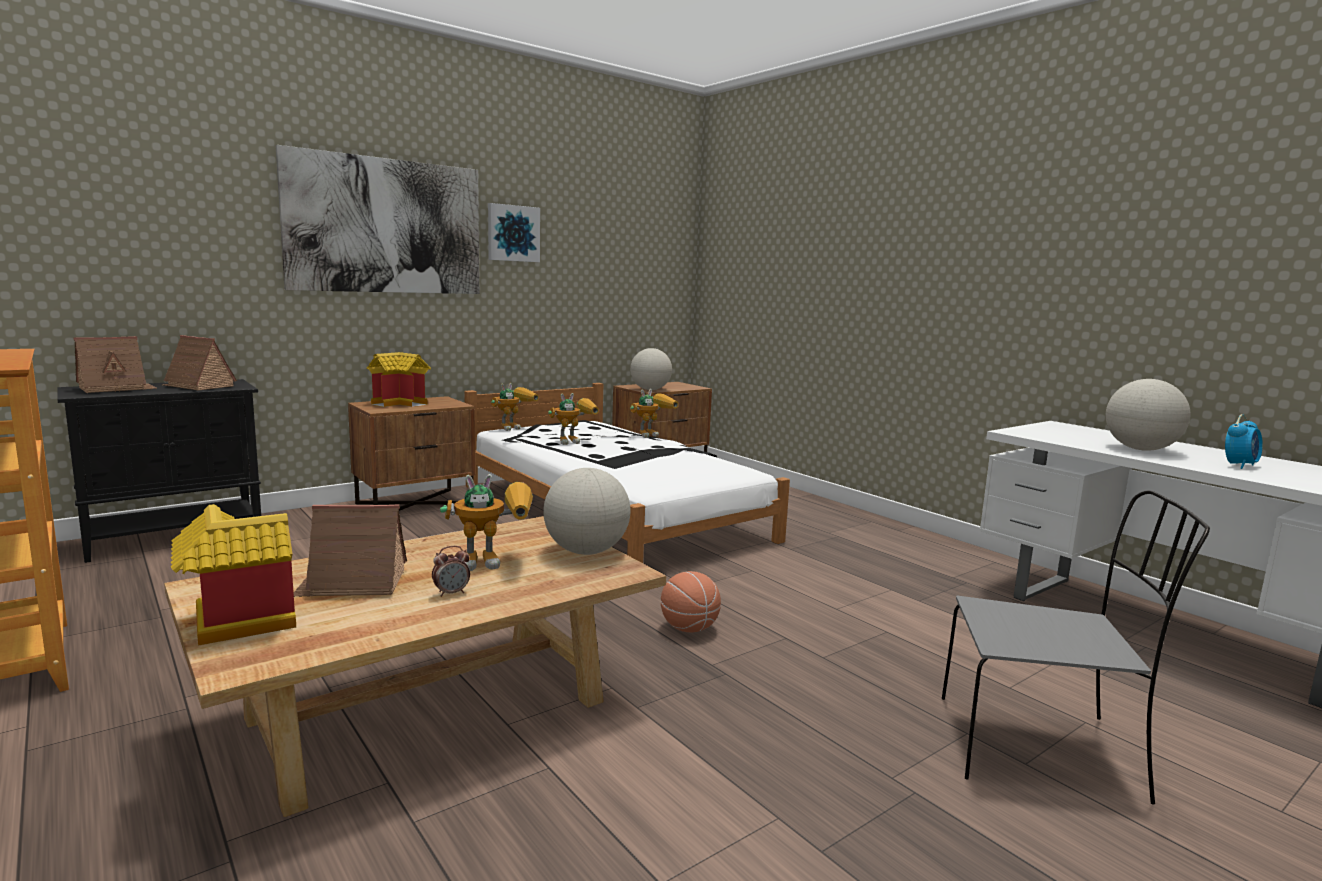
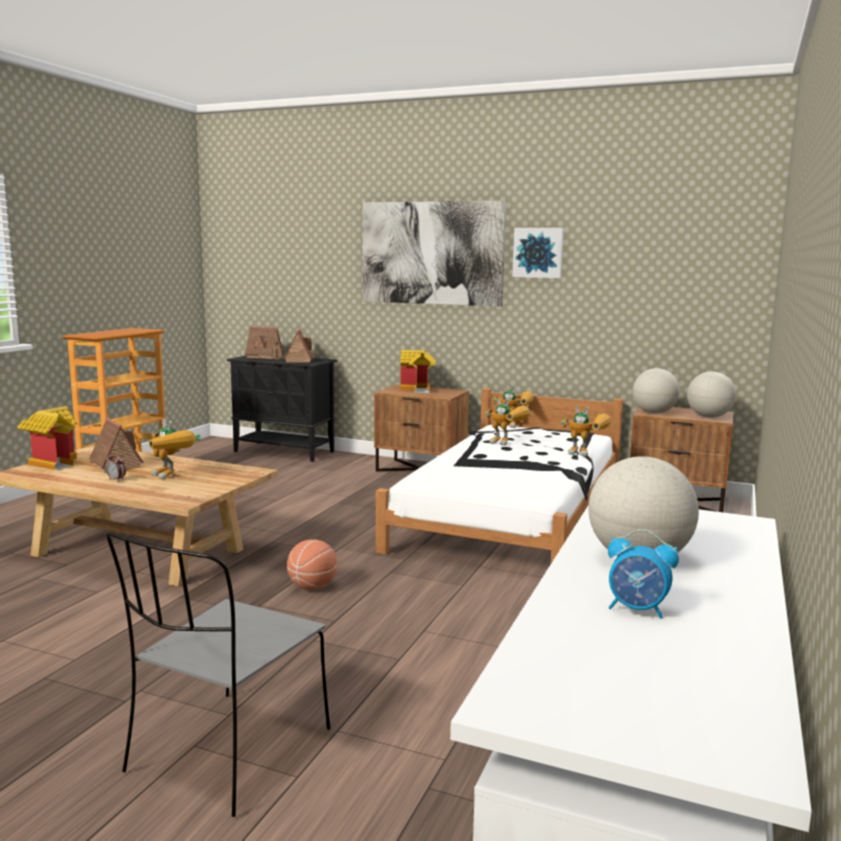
camera: 60 degrees right, 0 degrees up
(586, 551) = (211, 488): globe -> globe (709, 417)
(1042, 748) = (227, 753): grey chair -> grey chair turned 45 degrees clockwise

